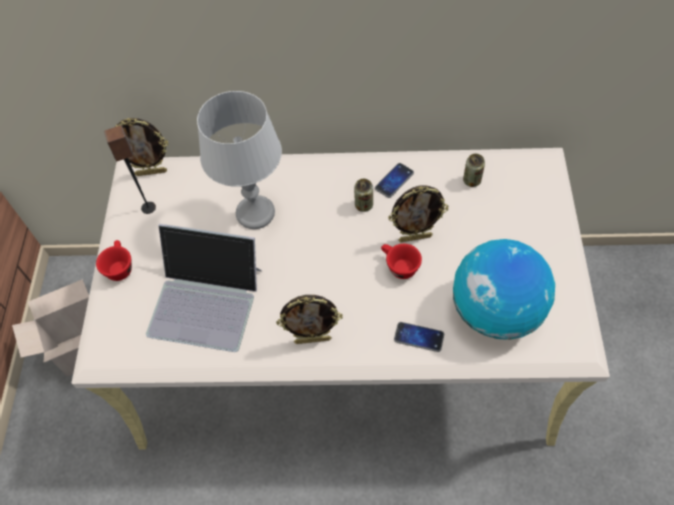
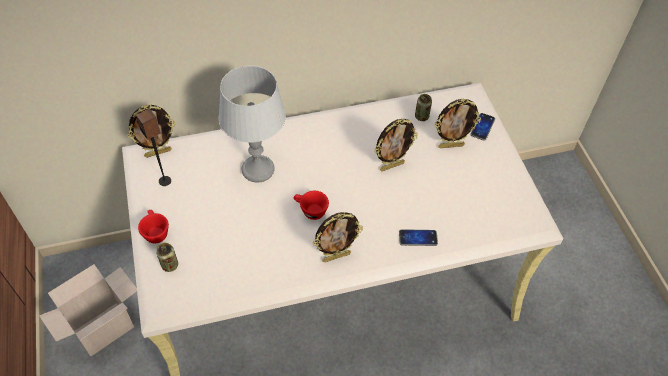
camera: 20 degrees left, 5 degrees down
(206, 300) = (239, 244): laptop -> none
(363, 205) = (344, 148): can -> can (170, 265)
(394, 181) = (362, 126): phone -> phone (482, 127)
(398, 266) = (386, 189): red cup -> red cup (310, 211)
(495, 311) = (469, 208): globe -> none
(497, 225) = (451, 145): none -> picture frame

